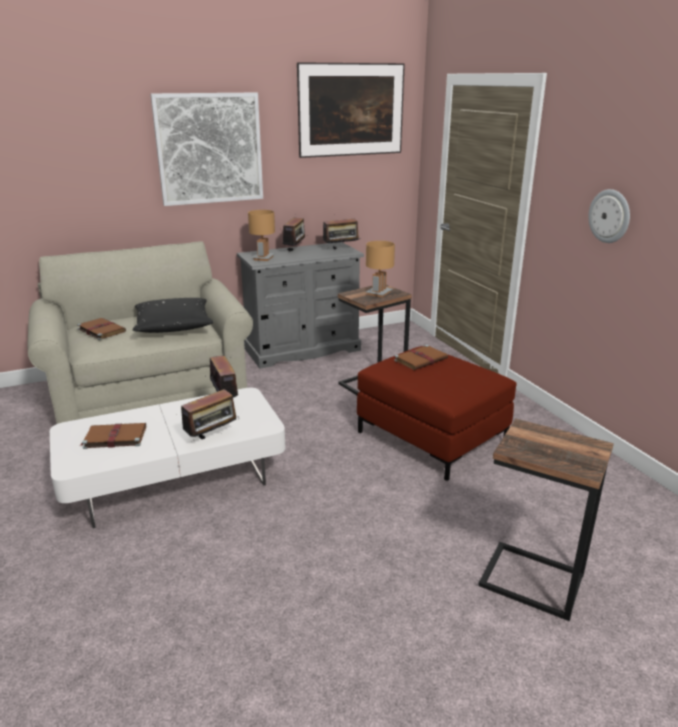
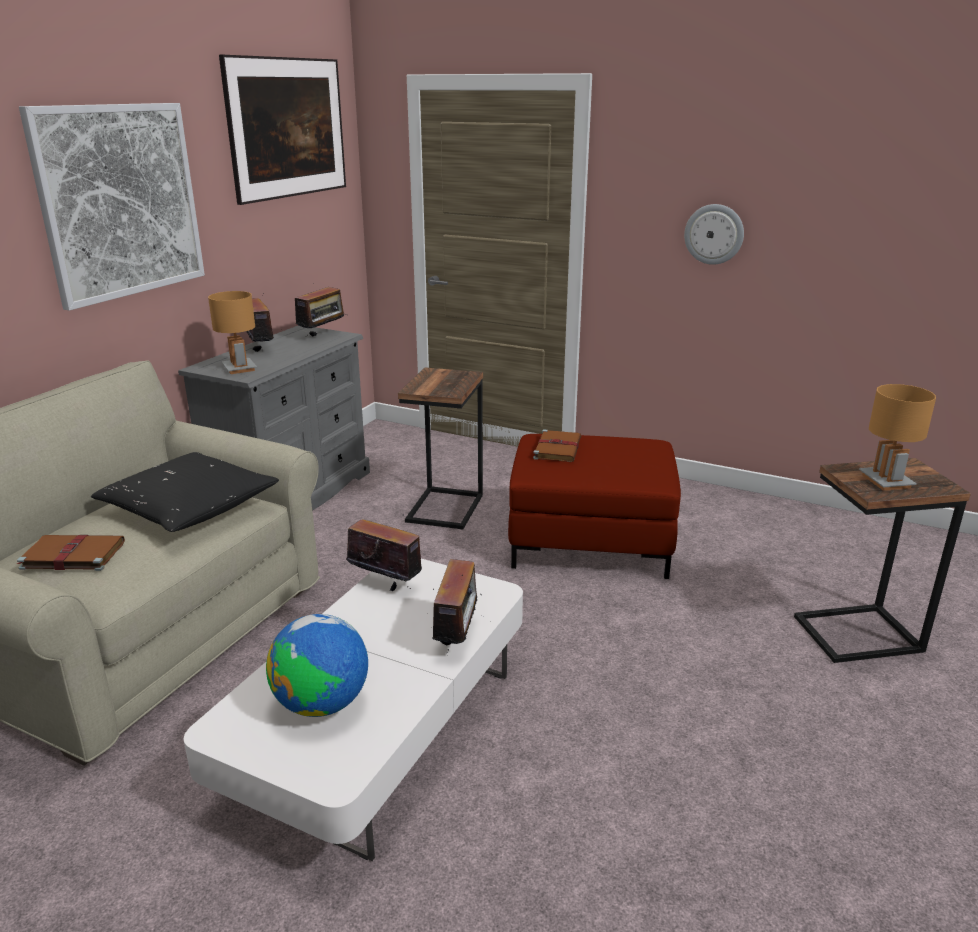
camera: 40 degrees left, 0 degrees up
(114, 437) = (322, 704): brown book -> globe
(379, 293) = (446, 380): brown table lamp -> brown table lamp (886, 481)

